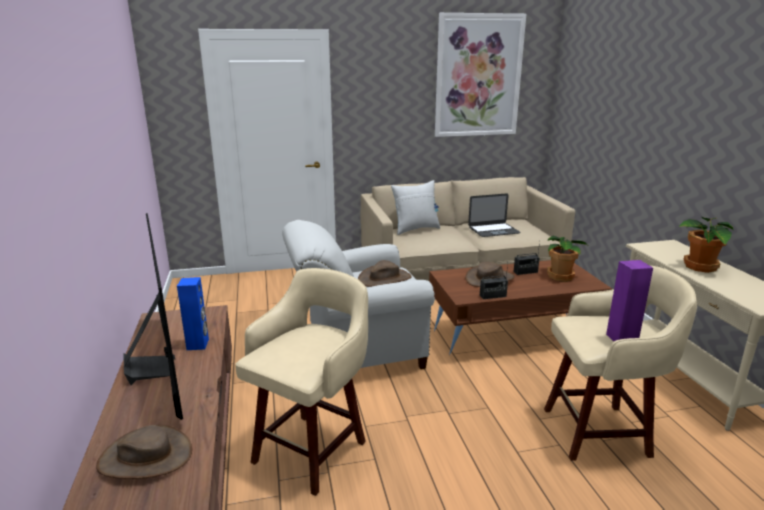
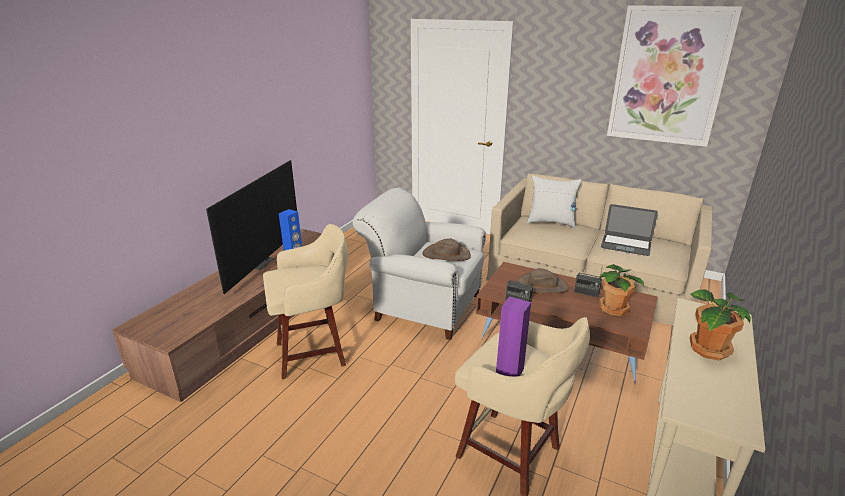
camera: 40 degrees right, 5 degrees up
(145, 457) = (194, 306): brown hat -> none

